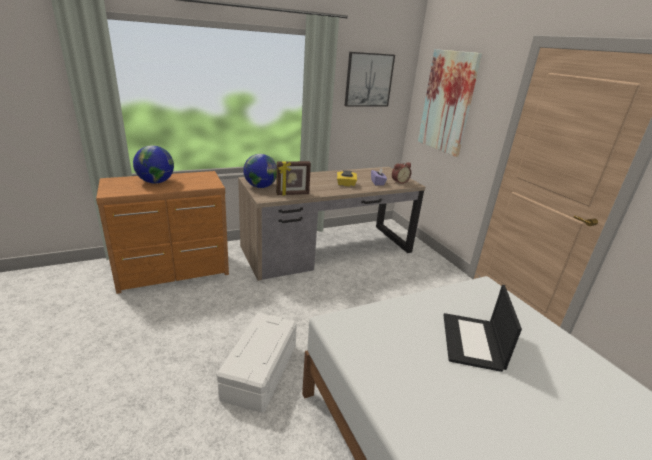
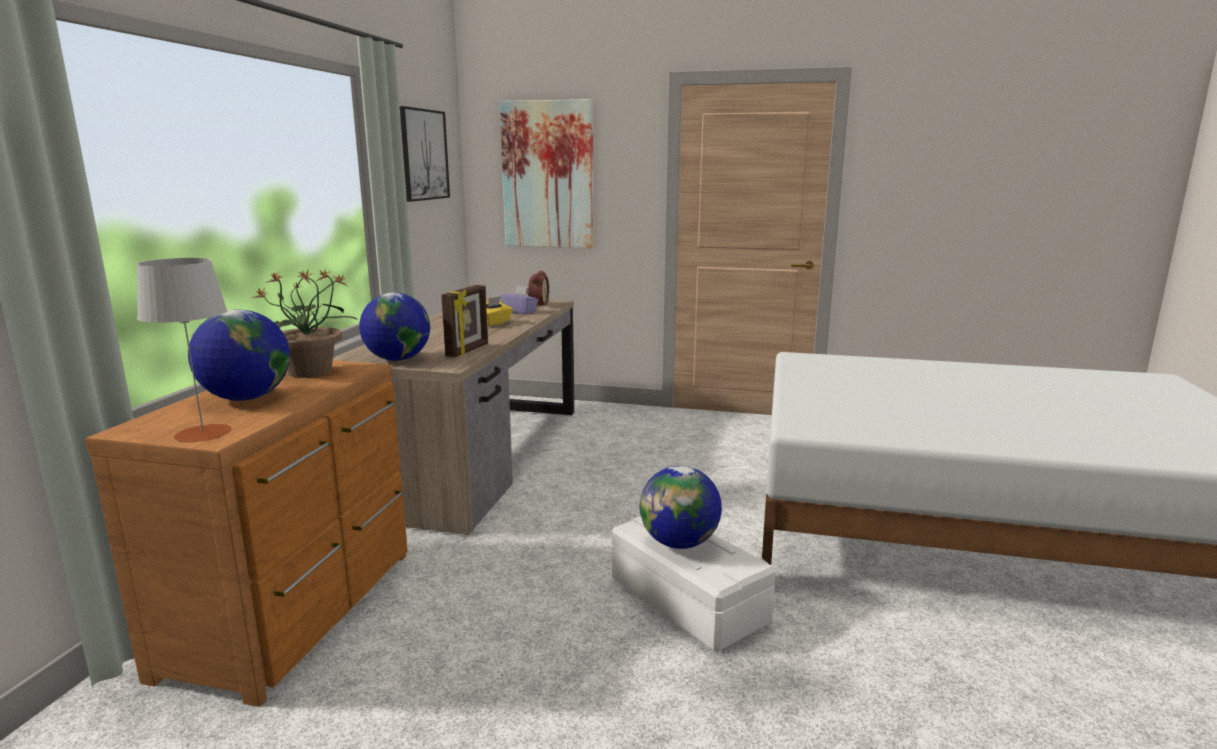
camera: 50 degrees left, 10 degrees down
(112, 190) = (203, 433): none -> grey table lamp
(198, 180) = (312, 372): none -> potted plant
(257, 340) = (679, 543): none -> globe
(472, 342) = (885, 388): laptop -> none

